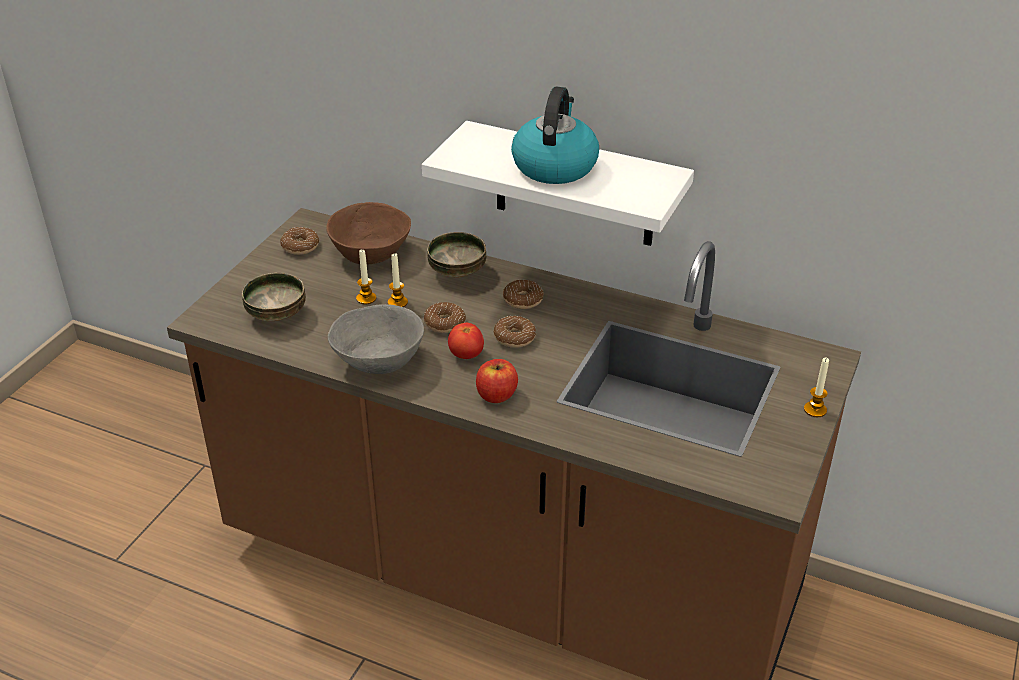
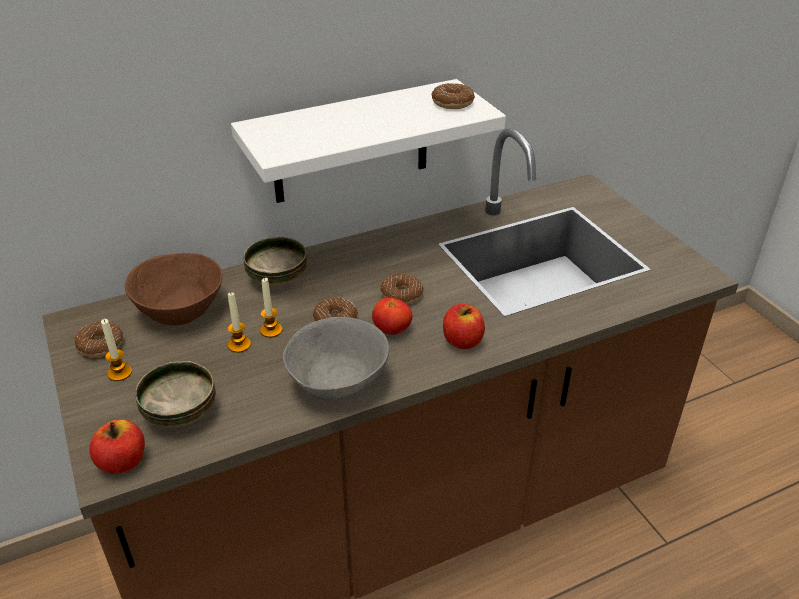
camera: 50 degrees left, 0 degrees up
(214, 319) = (122, 462): none -> apple
(523, 300) = (360, 267): donut -> donut (452, 103)
(554, 165) = (367, 119): kettle -> none
(815, 410) = (631, 218): candle -> candle (119, 373)

